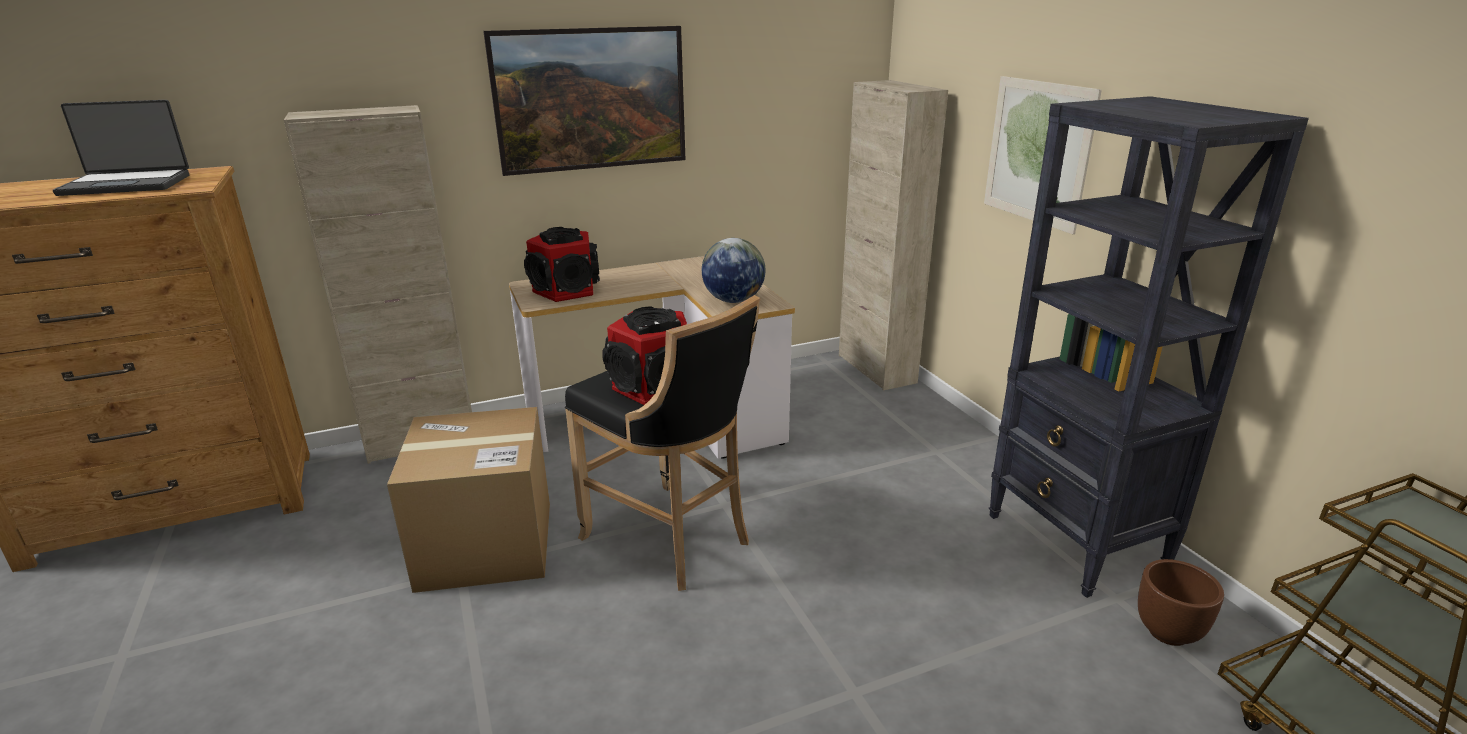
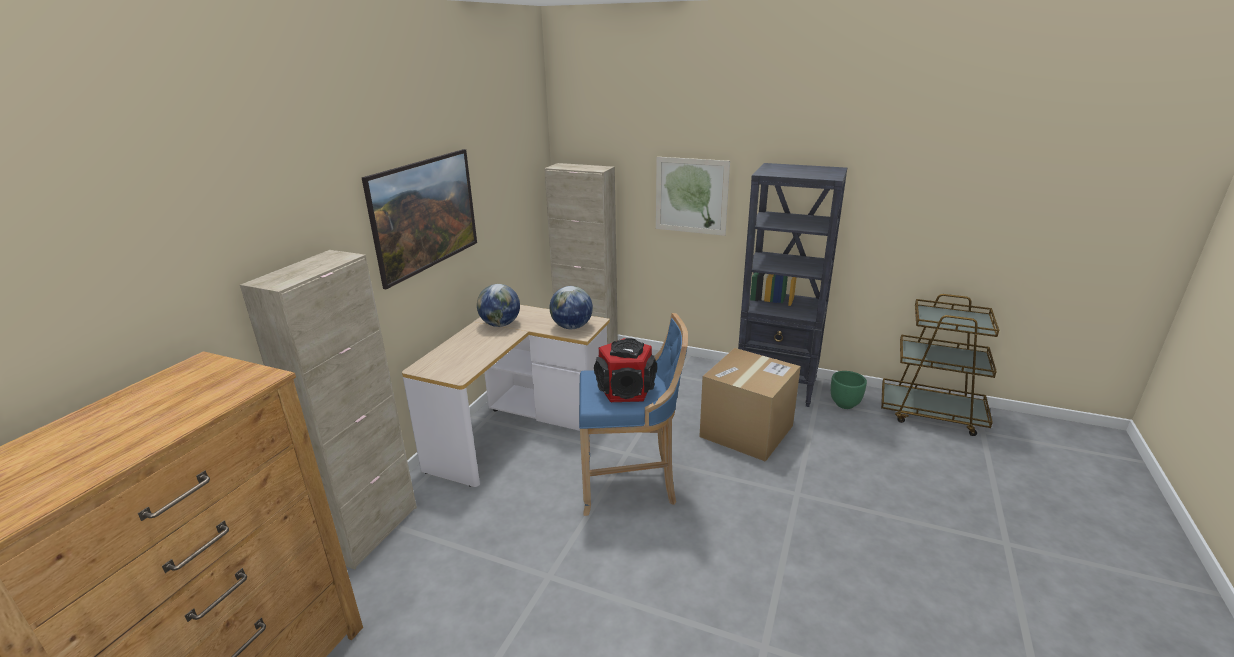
camera: 45 degrees left, 0 degrees up
(127, 184) = (171, 400): laptop -> none
(486, 545) = (538, 554): cardboard box -> cardboard box (746, 431)
(566, 290) = (458, 361): speaker -> none
(672, 273) = (500, 324): none -> globe
(672, 540) = (631, 485): black stool -> blue stool
(1168, 633) = (845, 404): brown planter -> green planter

